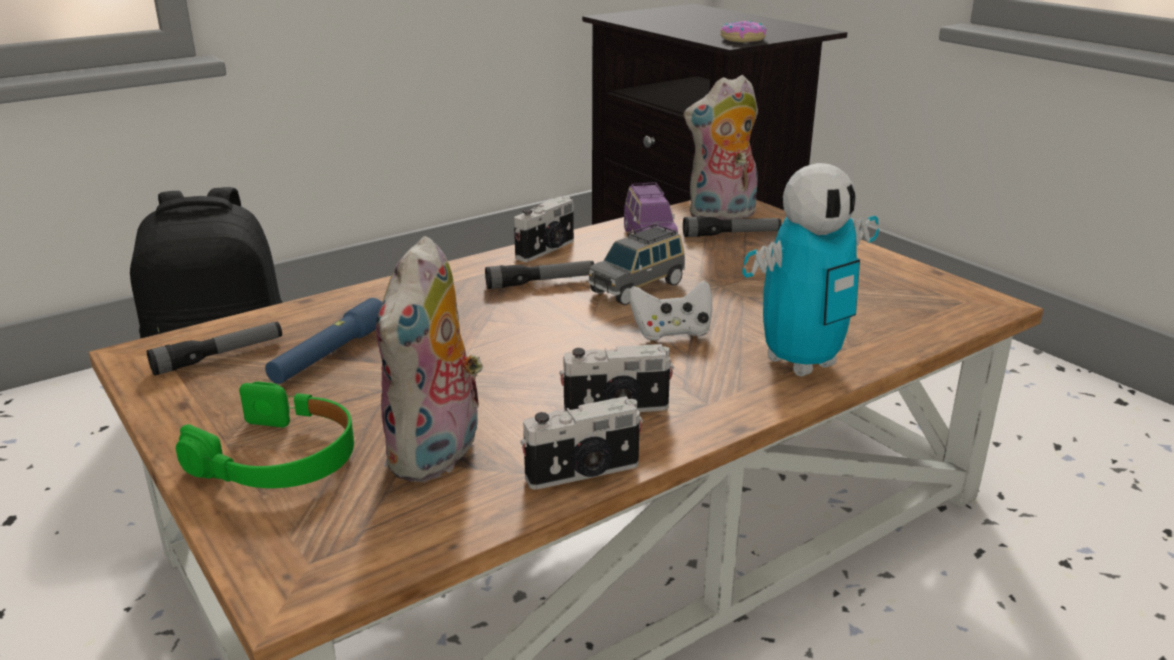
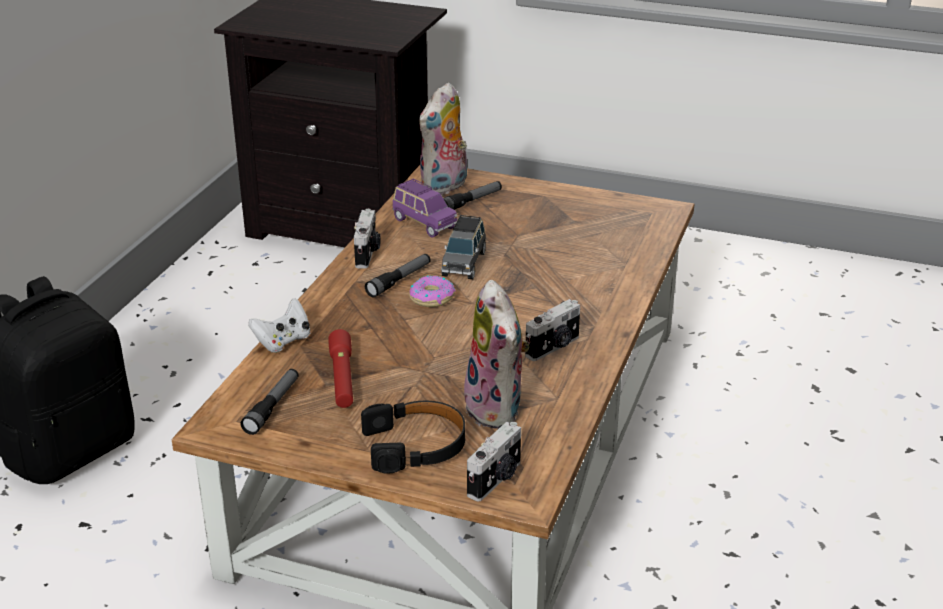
camera: 35 degrees left, 5 degrees up
(279, 457) = (415, 445): green headphones -> black headphones
(330, 354) = (342, 378): blue flashlight -> red flashlight
(584, 474) = (583, 387): camera -> camera (496, 479)
(671, 332) = (523, 288): white game controller -> white game controller (283, 341)
(742, 39) = (389, 36): donut -> donut (431, 297)
(801, 362) = (612, 283): toy robot -> none

